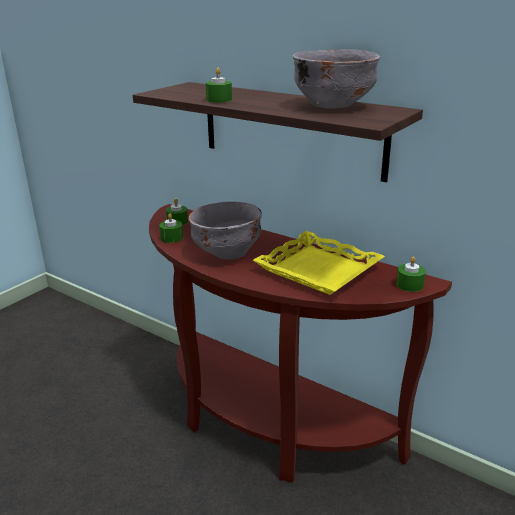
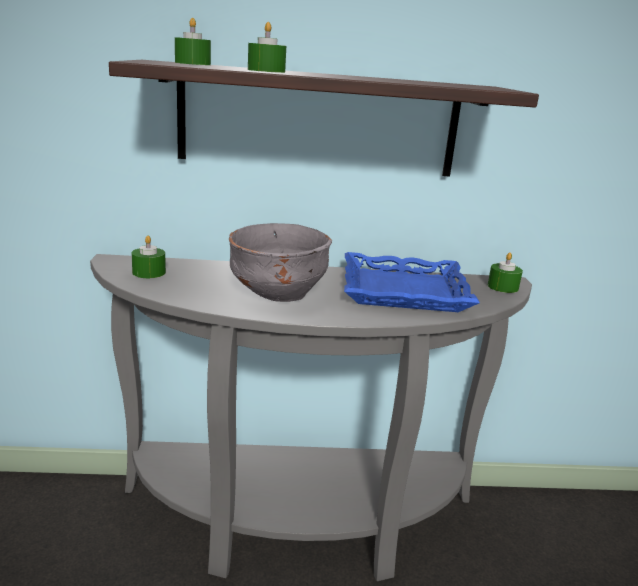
camera: 40 degrees left, 5 degrees down
(171, 238) = (174, 292): green candle -> green candle (192, 63)
(264, 422) = (299, 524): brown console table -> grey console table
(319, 269) = (404, 290): yellow tray -> blue tray
(334, 106) = (414, 80): grey bowl -> none

